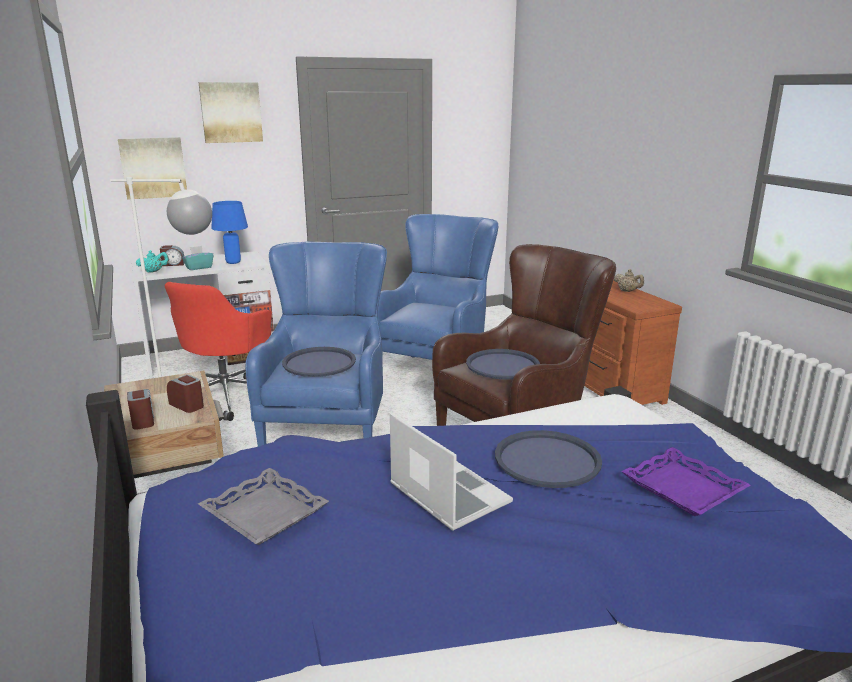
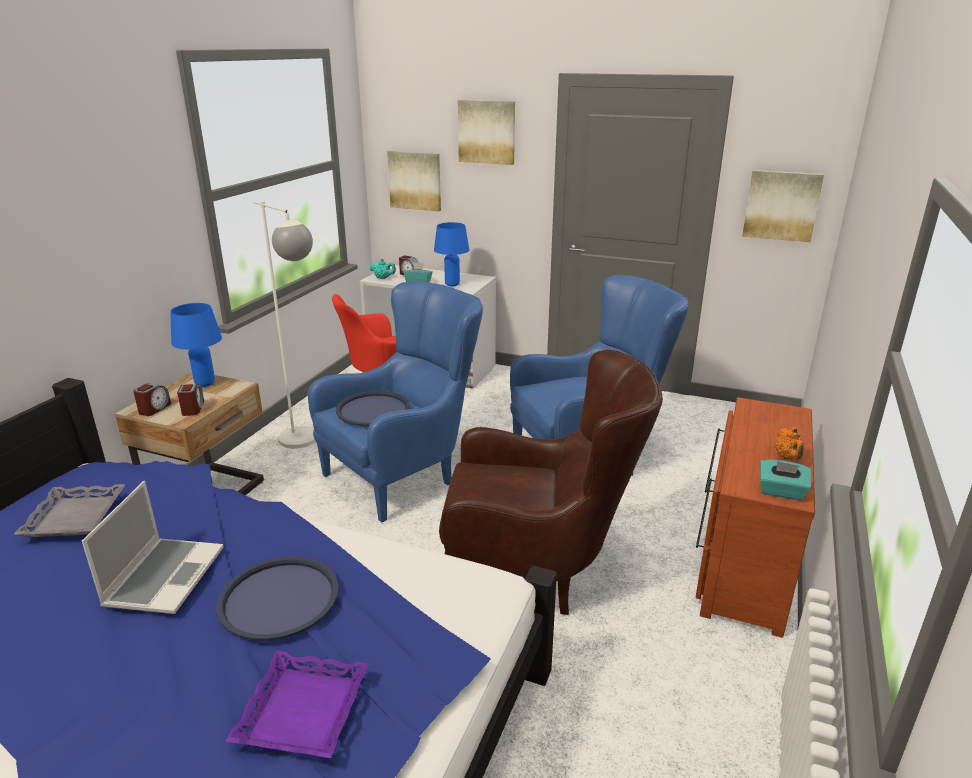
camera: 45 degrees right, 5 degrees up
(147, 388) = (204, 384): none -> blue table lamp
(474, 153) = (781, 205): none -> picture
(502, 365) = (501, 485): blue tray -> none
(627, 291) = (787, 457): beige teapot -> orange teapot
(656, 304) = (781, 492): none -> turquoise tissue box

